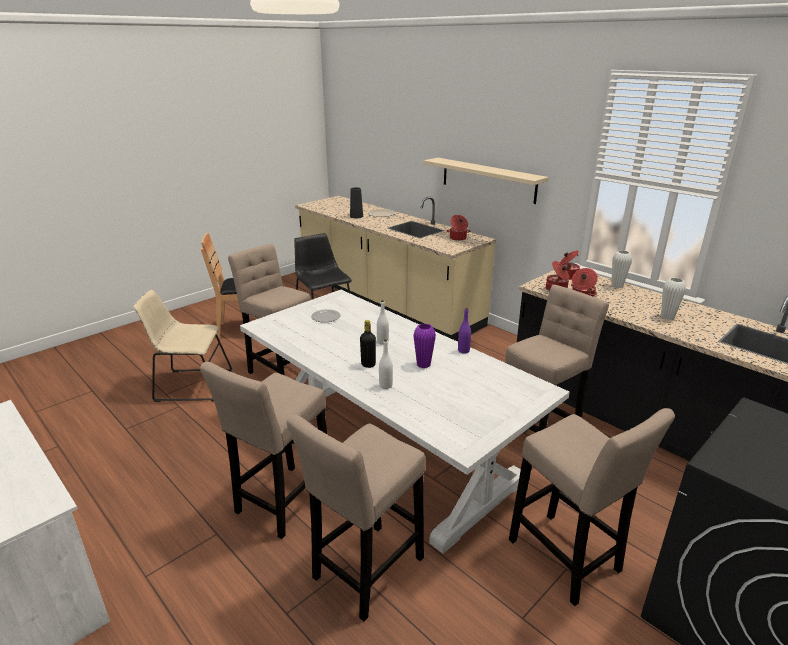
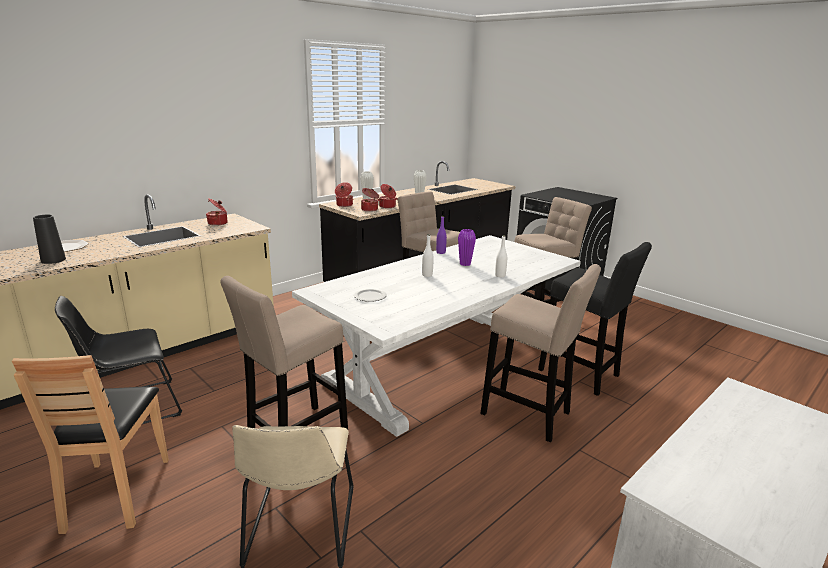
camera: 90 degrees left, 5 degrees down
(364, 572) = (582, 375): beige stool -> black stool
(368, 364) = (468, 280): black bottle -> none
(488, 180) = (207, 155): beige shelf -> none

